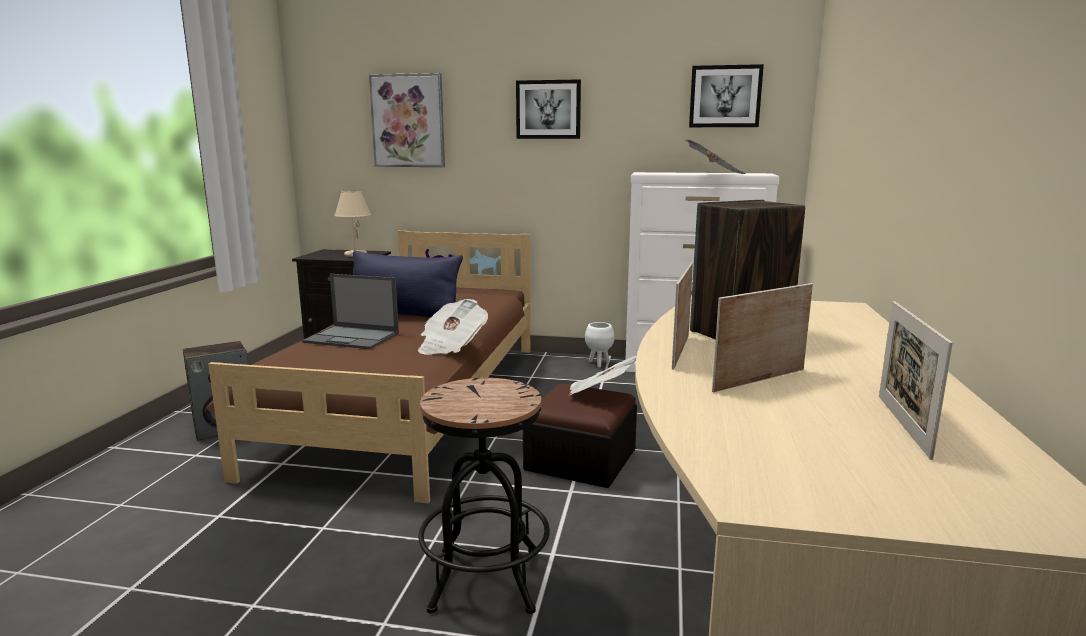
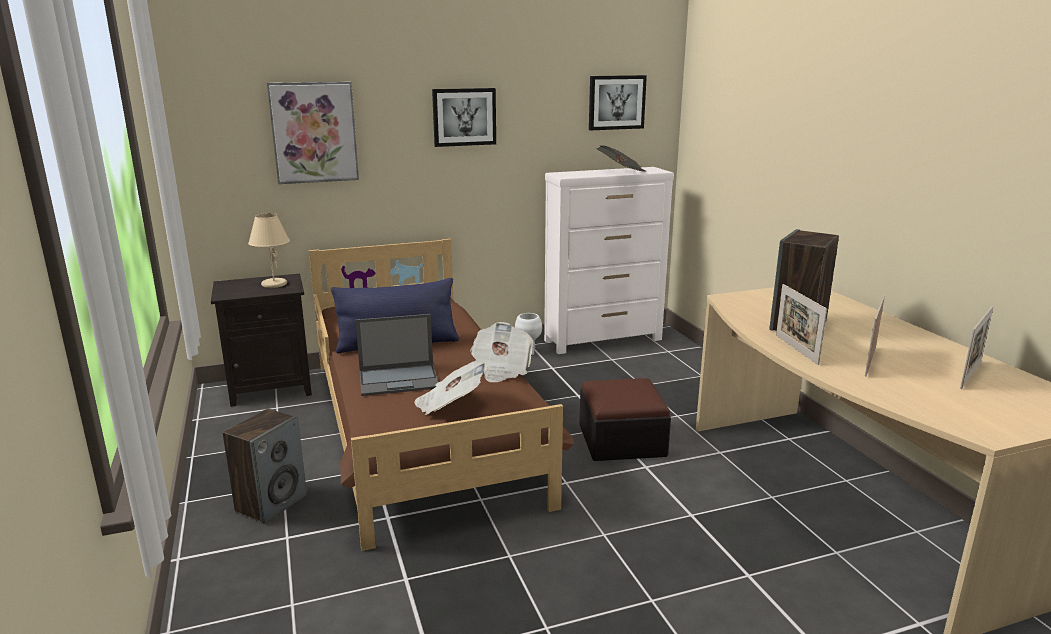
camera: 30 degrees left, 5 degrees up
(485, 579) = (674, 547): black stool -> none
(601, 394) = (631, 383): newspaper -> newspaper (450, 405)
(903, 425) = (970, 375): picture frame -> picture frame turned 120 degrees counterclockwise

